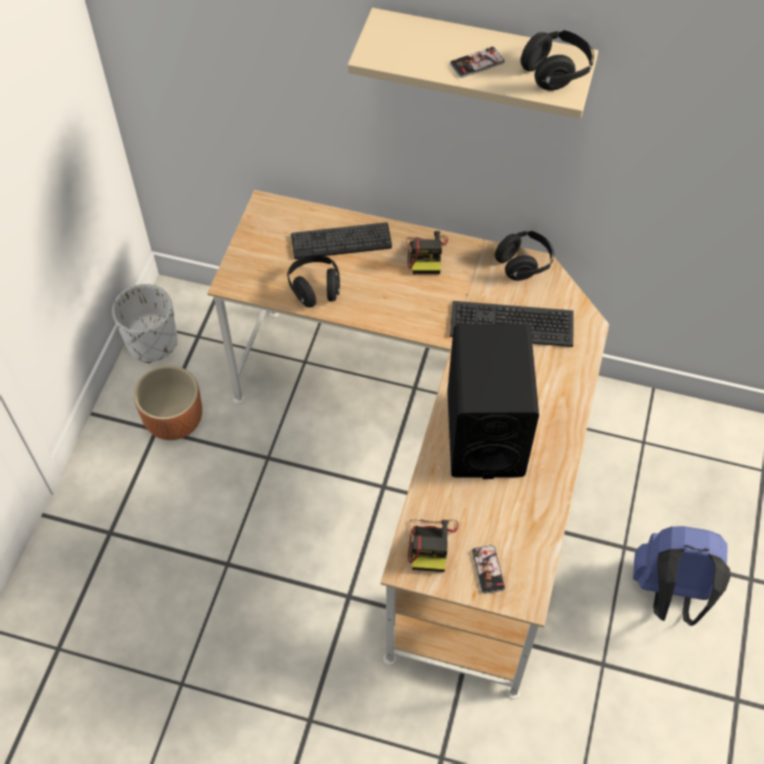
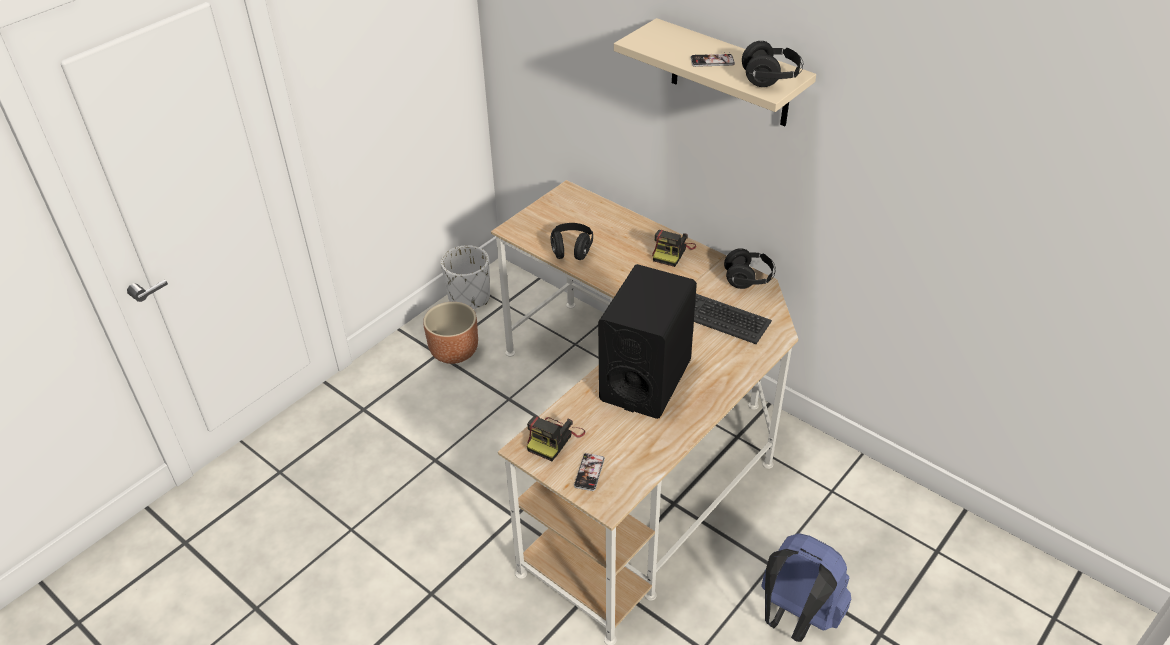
camera: 25 degrees right, 15 degrees down
(341, 241) = (610, 227): keyboard -> none

